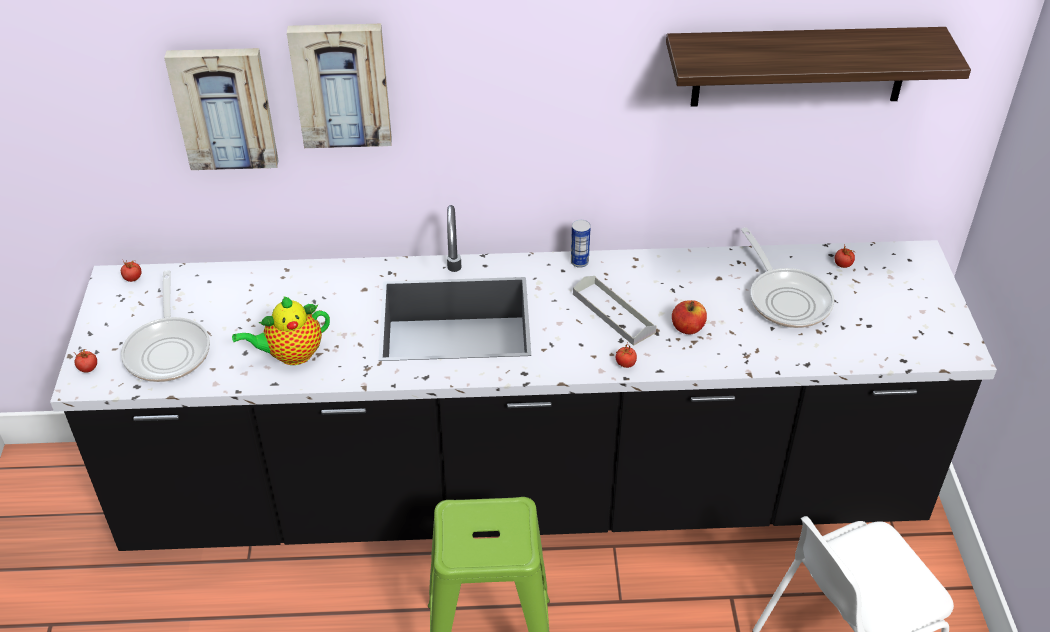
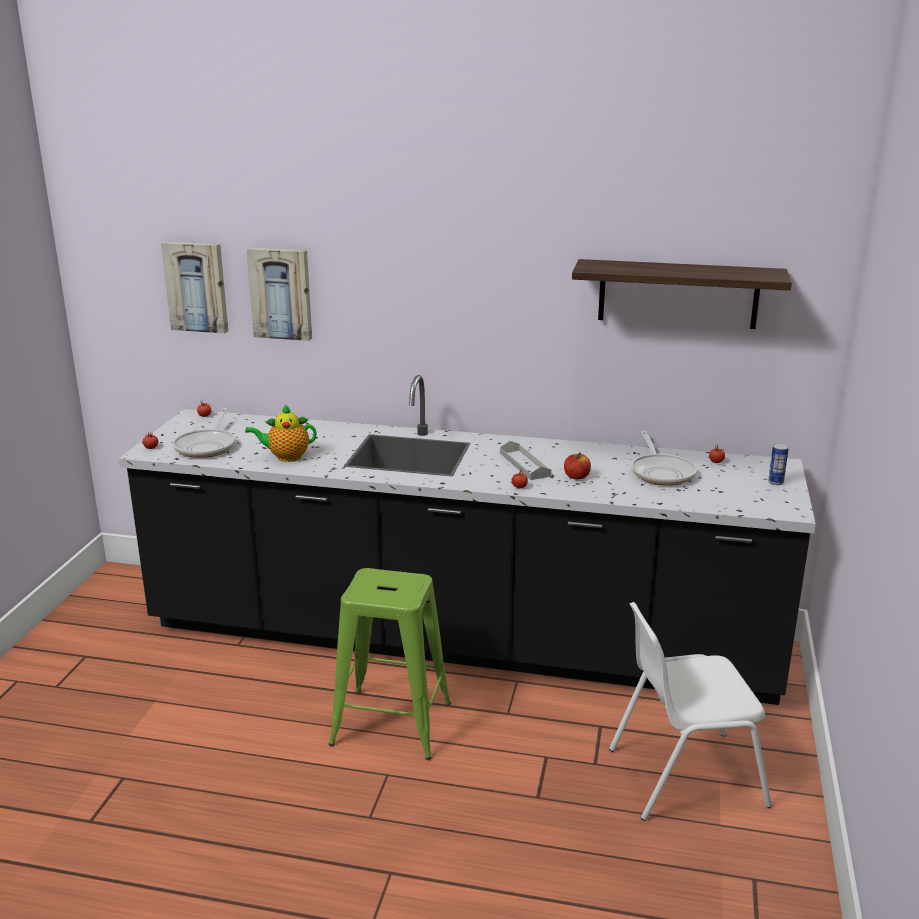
camera: 15 degrees right, 20 degrees down
(341, 84) = (357, 281): picture -> picture (197, 286)
(579, 262) = (514, 440): can -> can (775, 482)

